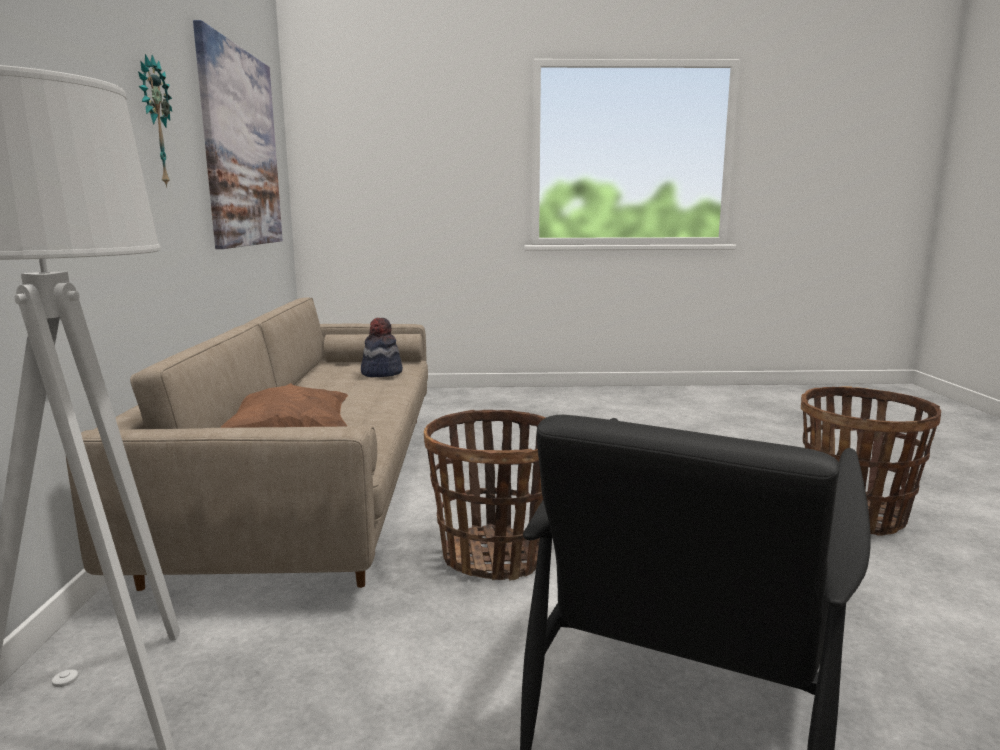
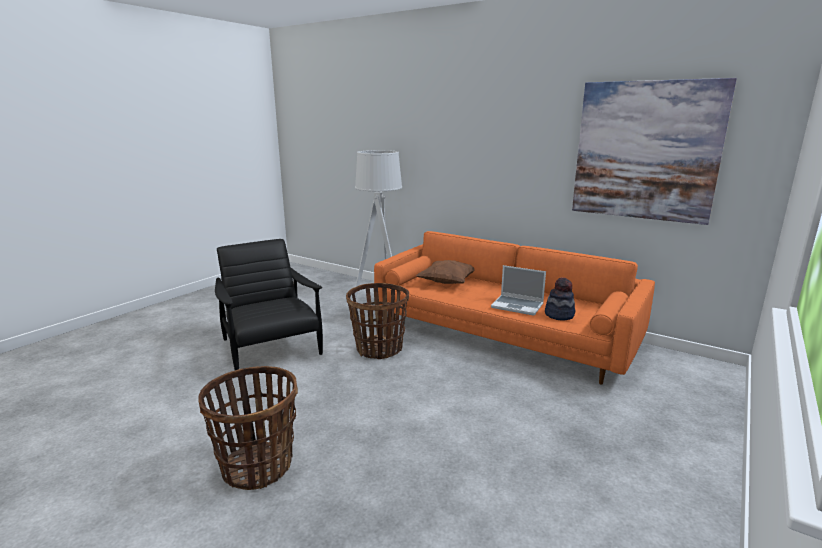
camera: 125 degrees right, 5 degrees up
(153, 122) = (522, 145): wall clock -> none
(316, 482) = (502, 334): beige sofa -> orange sofa
(372, 388) = (518, 306): none -> laptop

